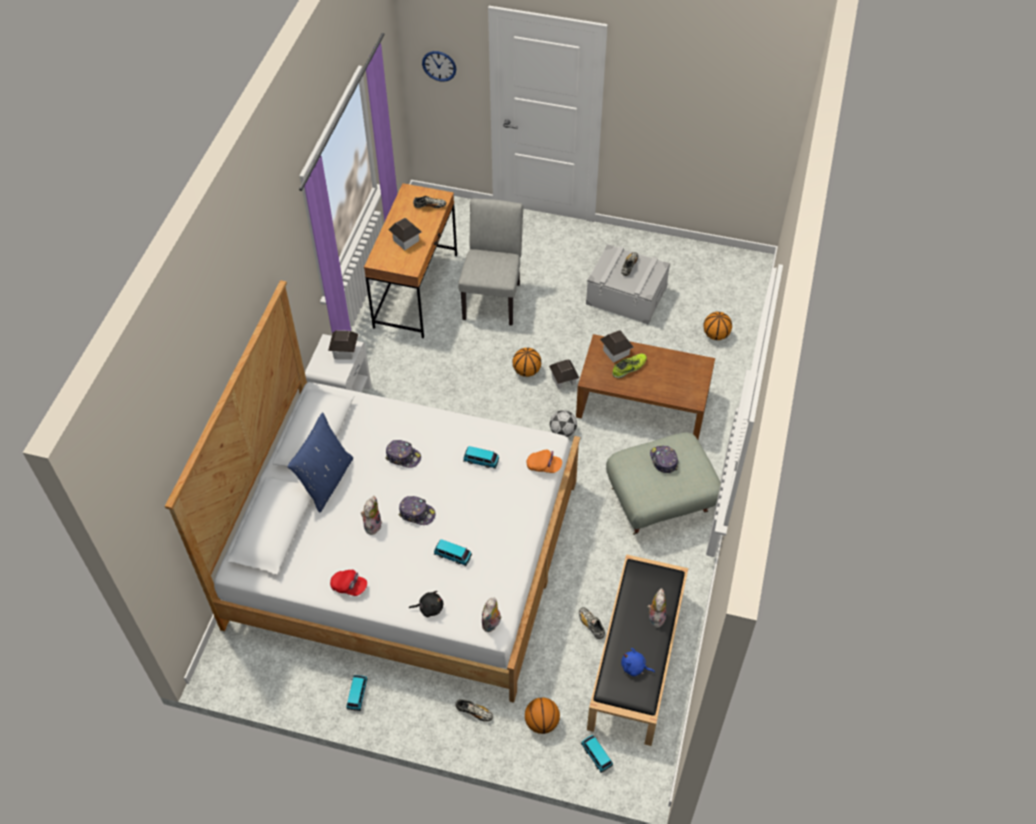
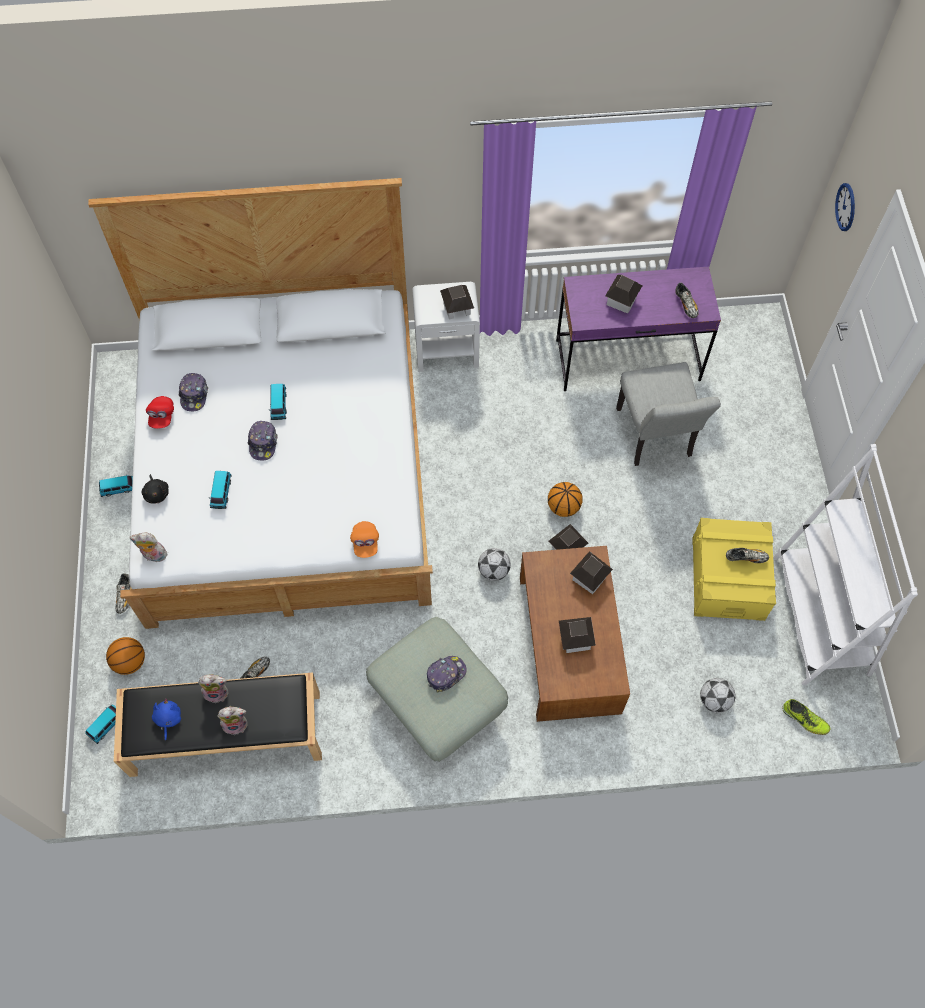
camera: 70 degrees right, 10 degrees up
(326, 481) = (278, 351): blue pillow -> none
(372, 524) = (238, 409): plush toy -> plush toy (217, 692)
(403, 457) = (330, 406): cap -> cap (194, 395)
(416, 290) = (628, 360): brown desk -> purple desk
(481, 461) = (350, 480): toy car -> toy car (278, 405)
(493, 297) = (655, 438): grey chair -> grey chair turned 90 degrees clockwise
(626, 295) = (728, 578): grey storage box -> yellow storage box
(629, 368) = (571, 600): shoe -> shoe (804, 719)
(662, 375) = (575, 639): none -> toy house
(674, 257) = (820, 615): none -> white bookcase
(716, 335) = (714, 700): basketball -> football

